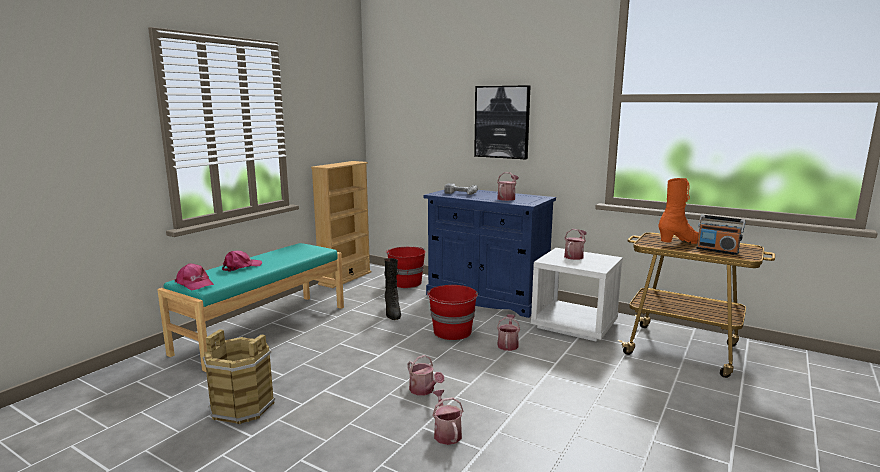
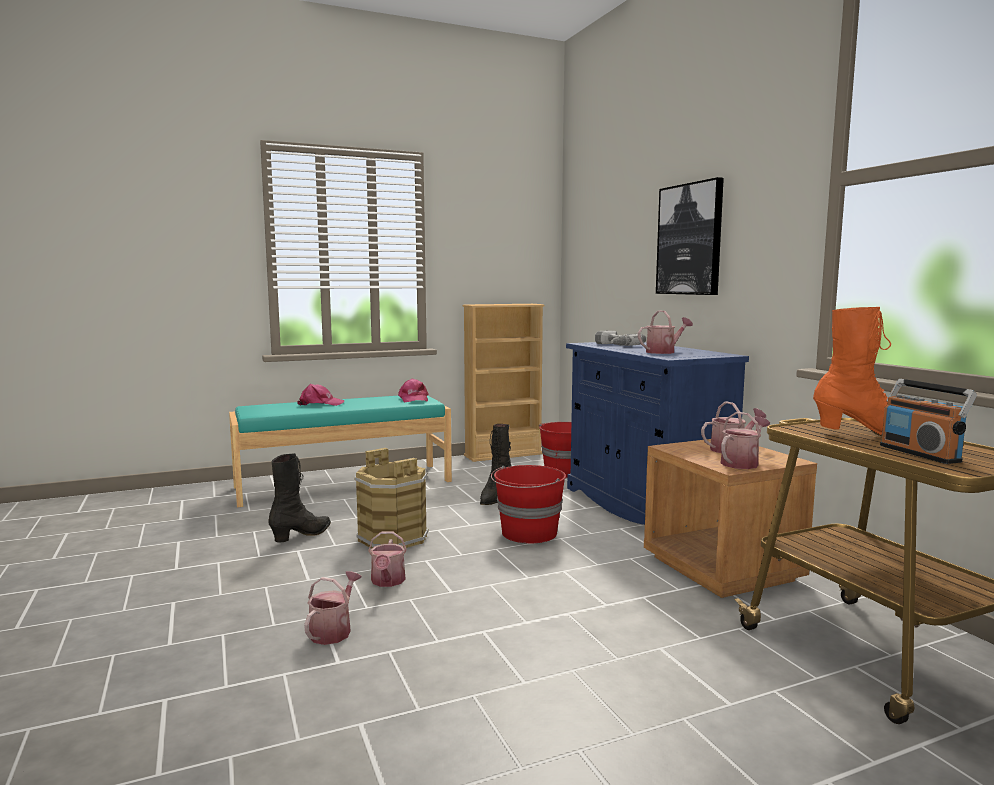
camera: 35 degrees right, 5 degrees down
(194, 284) = (252, 410): pink cap -> pink cap (413, 399)
(243, 406) = (213, 542): brown bucket -> brown bucket (393, 538)
(307, 378) = (302, 535): none -> black boot
(508, 344) = (577, 564): watering can -> watering can (742, 463)
(575, 325) = (722, 569): white nightstand -> brown nightstand

